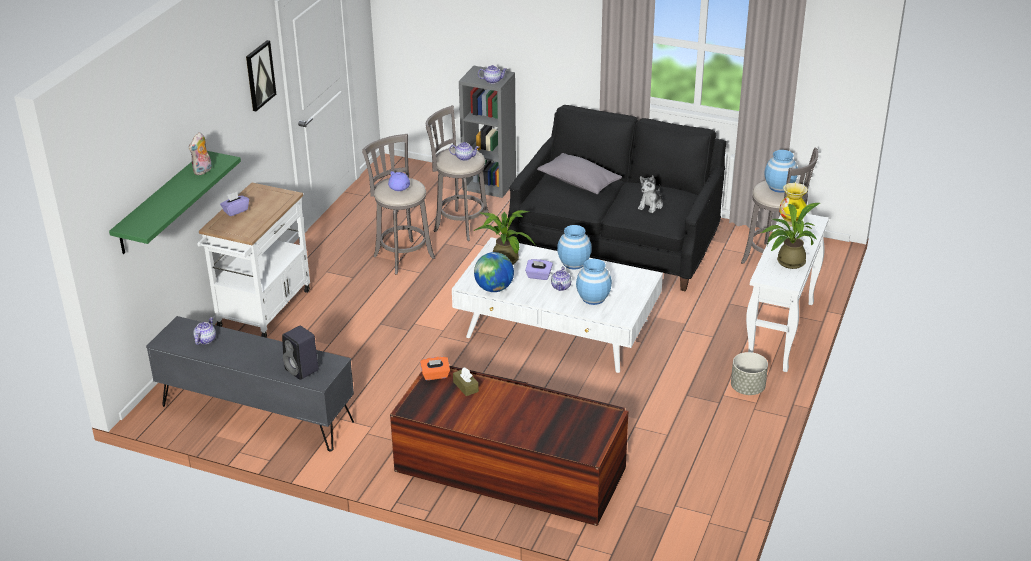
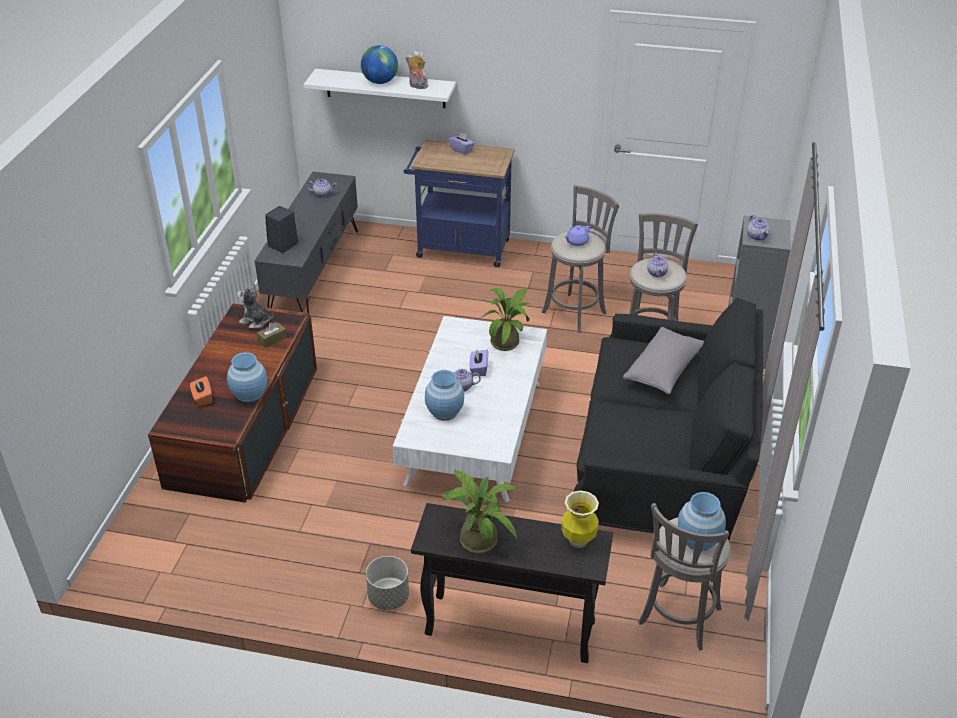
camera: 80 degrees right, 5 degrees up
(161, 203) = (385, 88): green shelf -> white shelf
(259, 75) = (560, 65): picture -> none
(262, 311) = (460, 249): white cart -> blue cart
(435, 375) = (289, 320): orange tissue box -> orange tissue box (202, 398)
(494, 288) = (448, 342): globe -> globe (380, 82)
(574, 263) = (510, 392): blue vase -> blue vase (249, 394)
(651, 205) = (630, 431): plush toy -> plush toy (256, 321)
(780, 333) = (508, 628): white console table -> black console table

